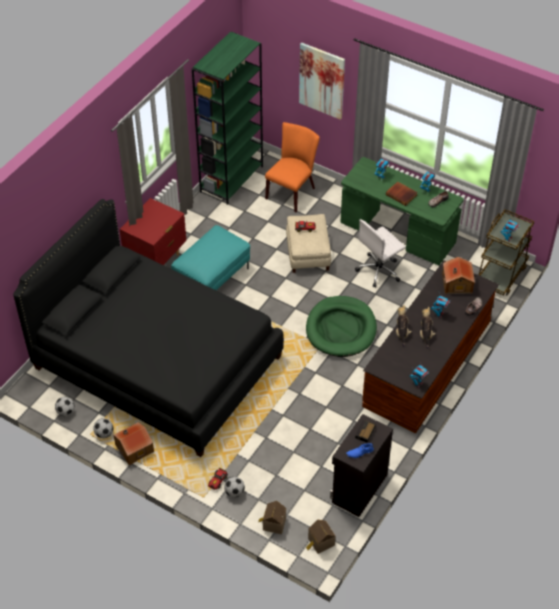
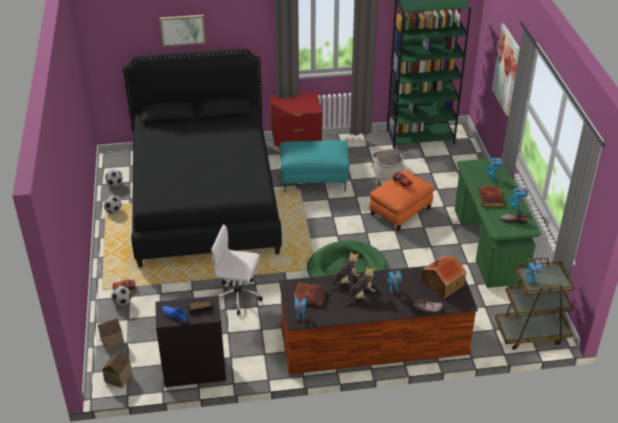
camera: 50 degrees right, 10 degrees down
(50, 221) = (182, 30): none -> picture
(133, 448) = (114, 231): toy house -> none
(251, 227) = (387, 171): none -> basket
(292, 191) = (451, 170): orange chair -> none
(307, 253) = (400, 211): beige ottoman -> orange ottoman
(379, 270) = (435, 258): white office chair -> white office chair (239, 296)
(398, 362) = (310, 295): none -> book

